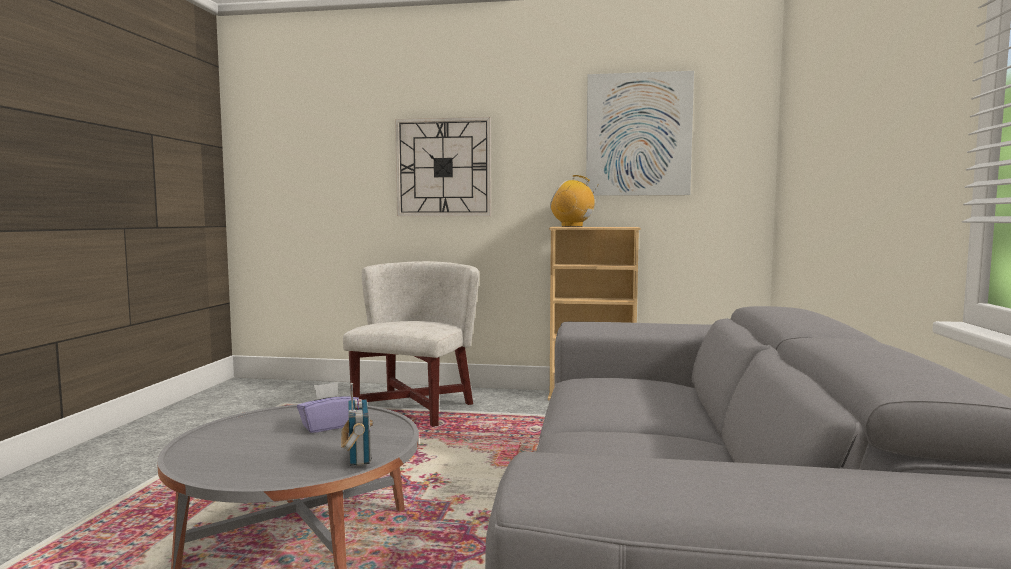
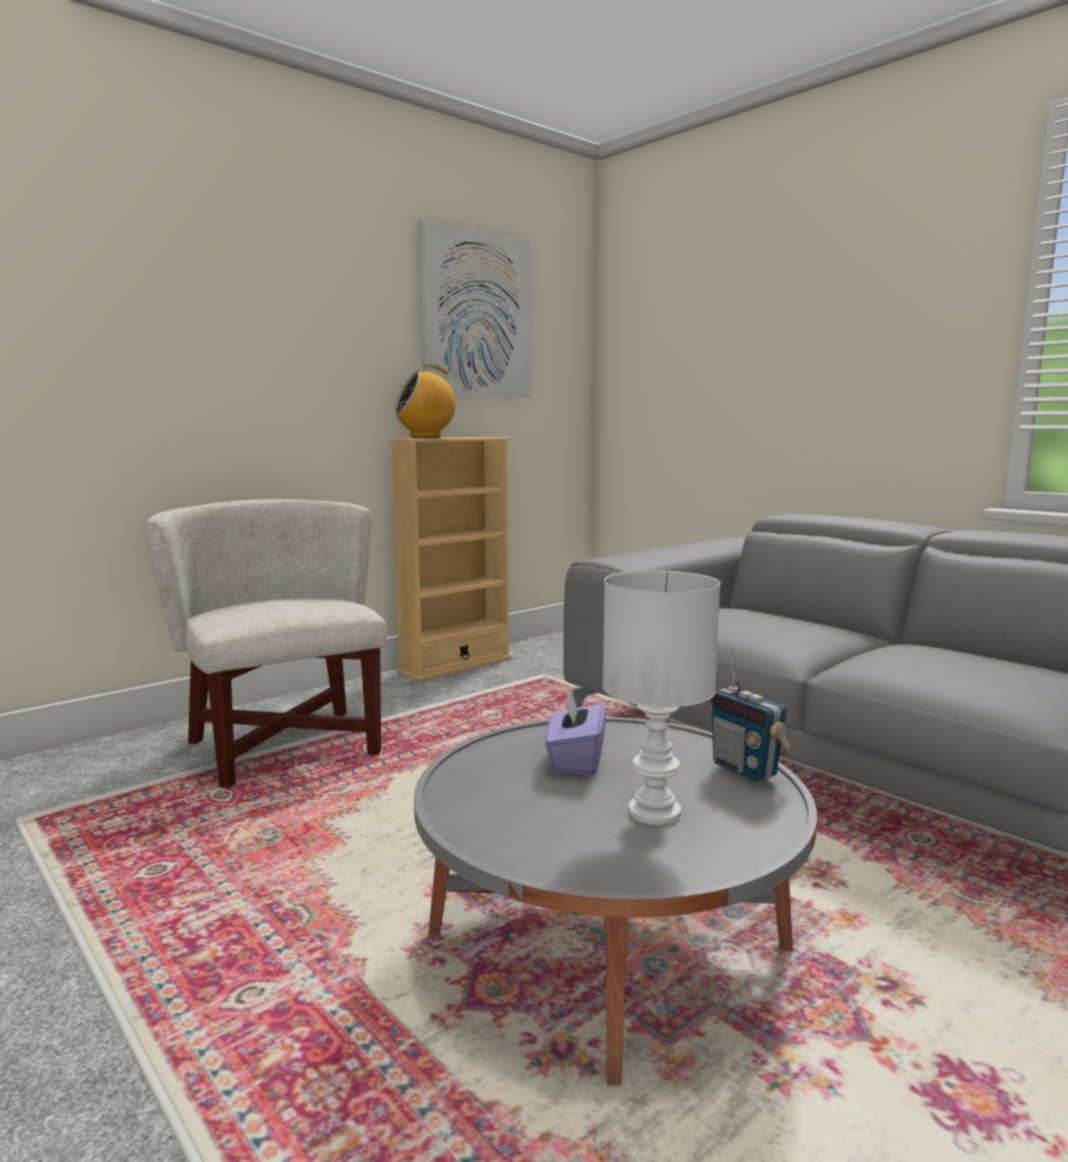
camera: 50 degrees left, 5 degrees up
(272, 455) = (656, 813): none -> white table lamp
(358, 458) = (745, 769): radio -> radio turned 150 degrees counterclockwise
(443, 167) = (216, 337): wall clock -> none

